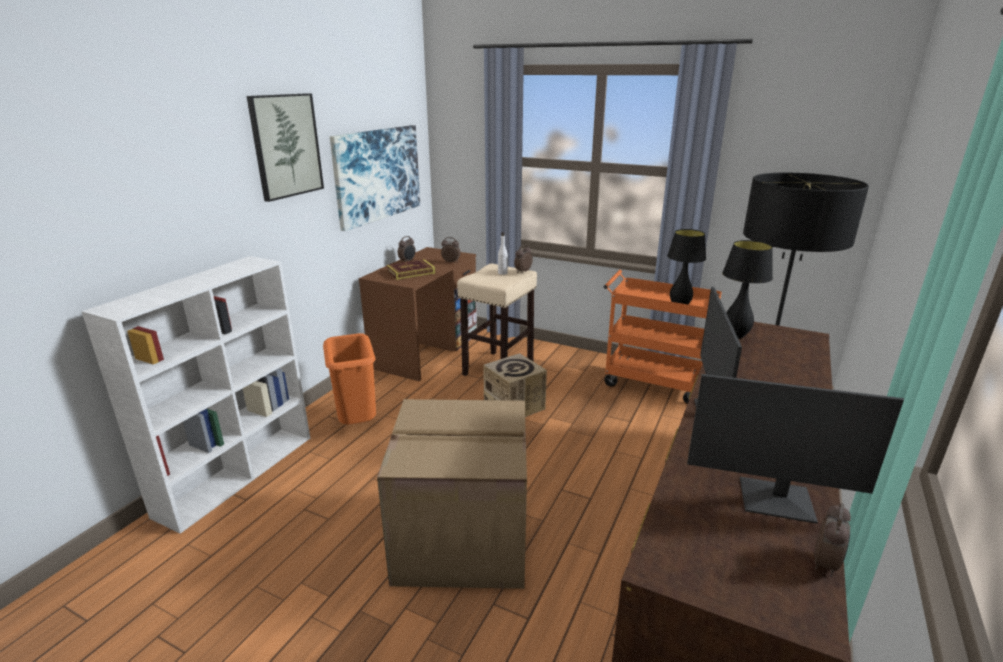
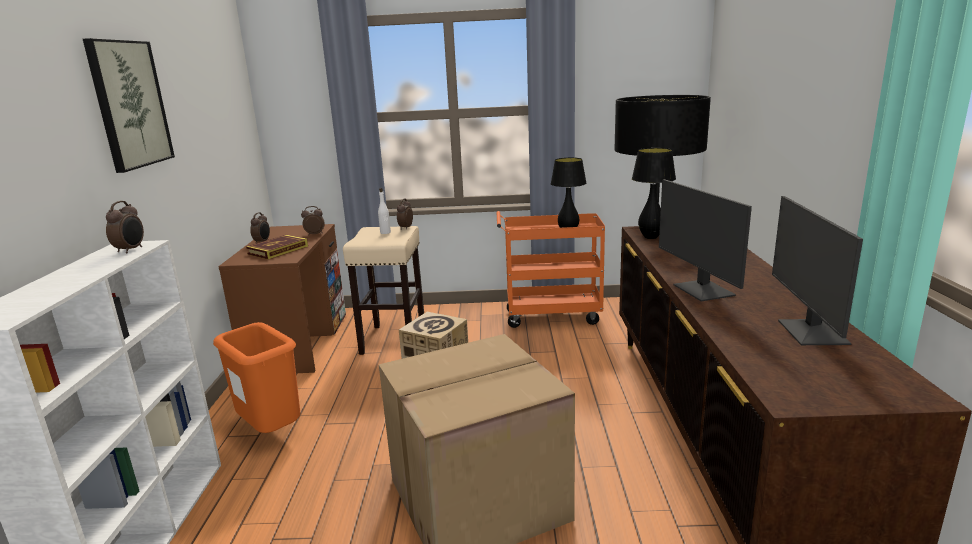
camera: 25 degrees left, 5 degrees down
(377, 174) = (217, 143): picture -> none
(777, 501) = (810, 332): monitor -> monitor turned 105 degrees clockwise
(826, 564) = (886, 359): alarm clock -> alarm clock (131, 250)

